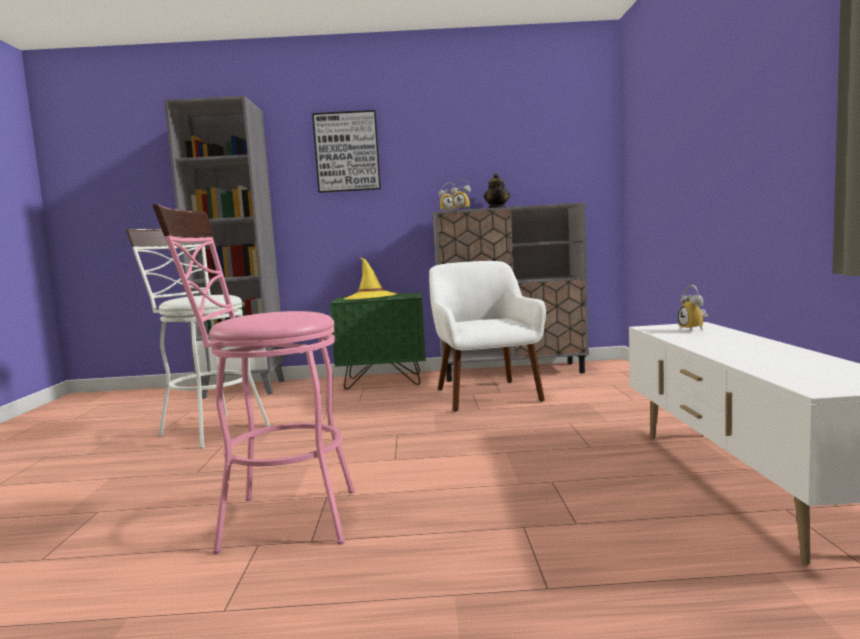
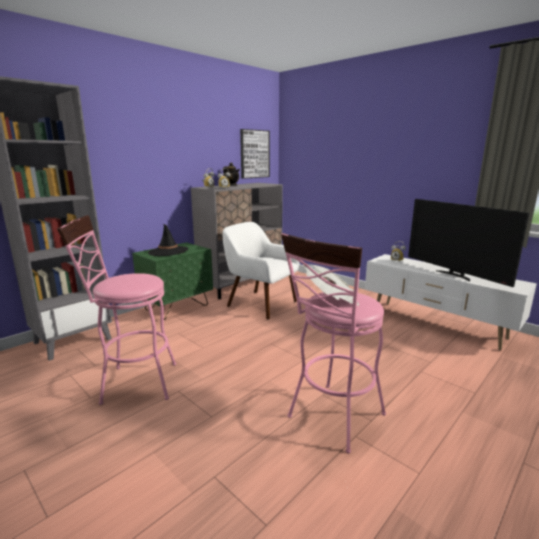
camera: 45 degrees left, 10 degrees up
(209, 429) = (133, 383): white stool -> pink stool
(265, 313) = (331, 298): none -> newspaper
(347, 152) = (131, 138): picture -> picture (254, 154)
(370, 297) = (168, 251): yellow hat -> black hat
(742, 355) = (454, 275): none -> television

